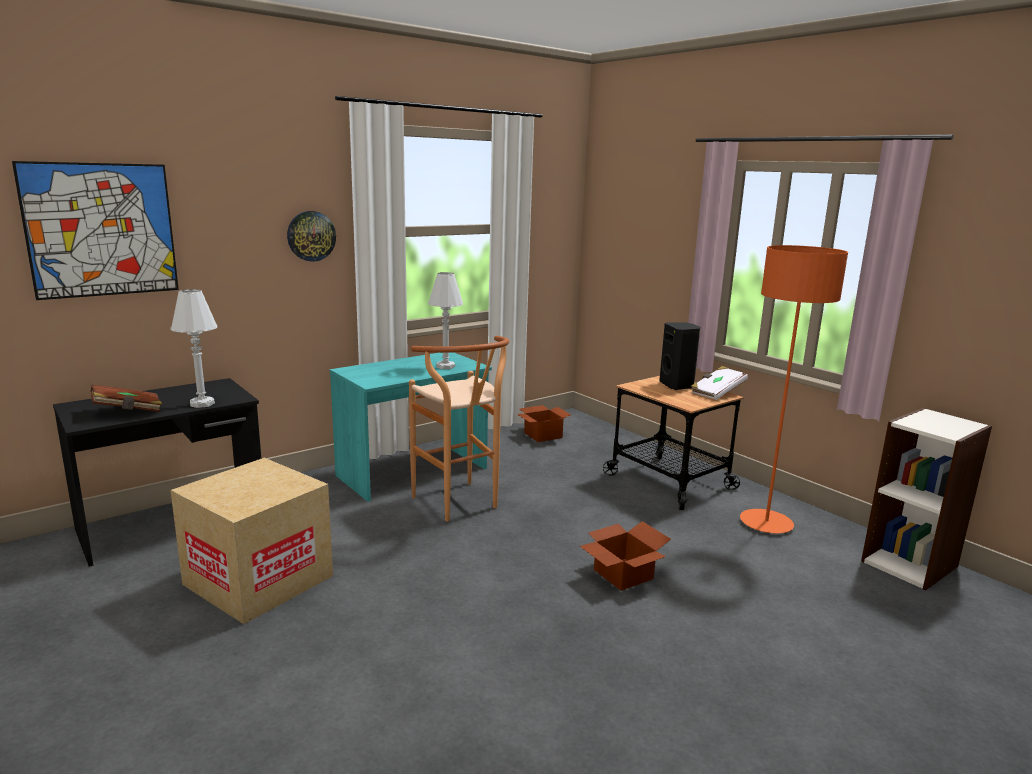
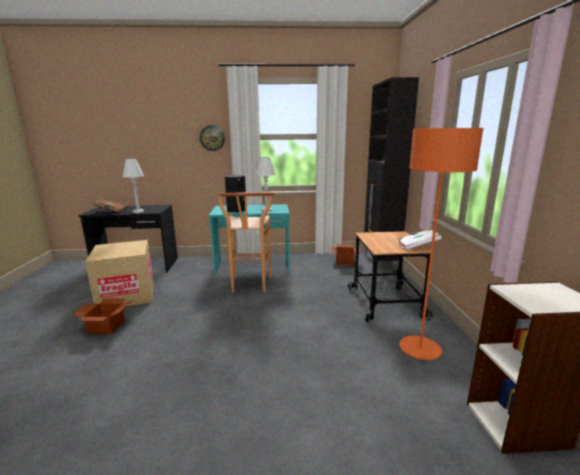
camera: 35 degrees right, 0 degrees up
(101, 230) = (117, 133): picture -> none
(590, 426) = (380, 262): none -> black cabinet
(621, 574) = (274, 347): cardboard box -> cardboard box (106, 326)
(677, 385) = (396, 238): black speaker -> black speaker (237, 211)

